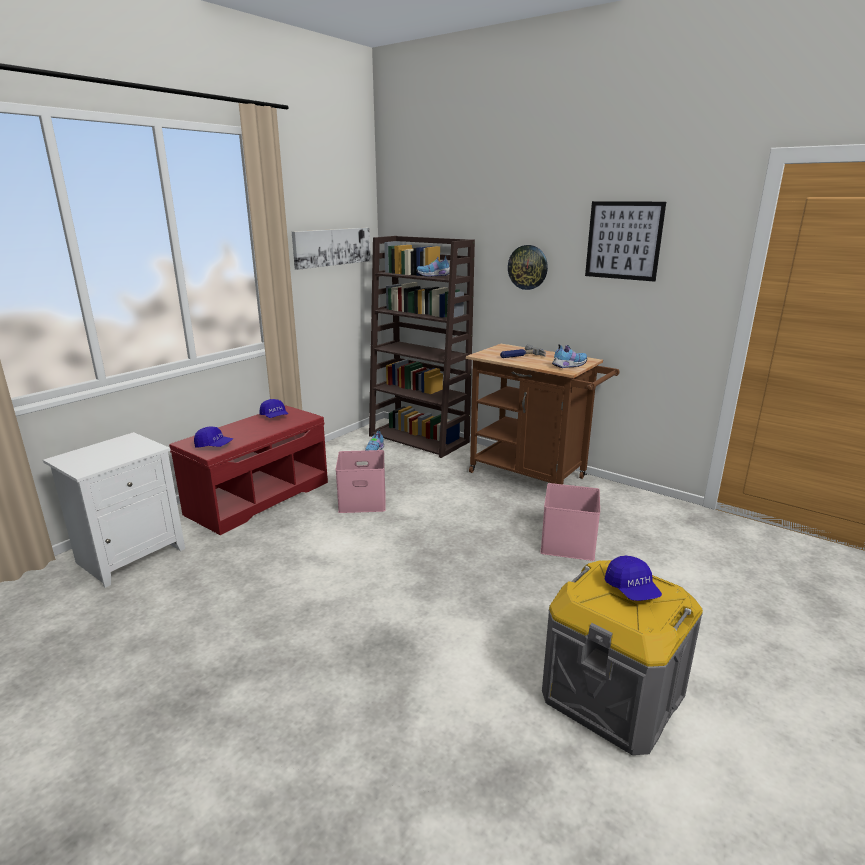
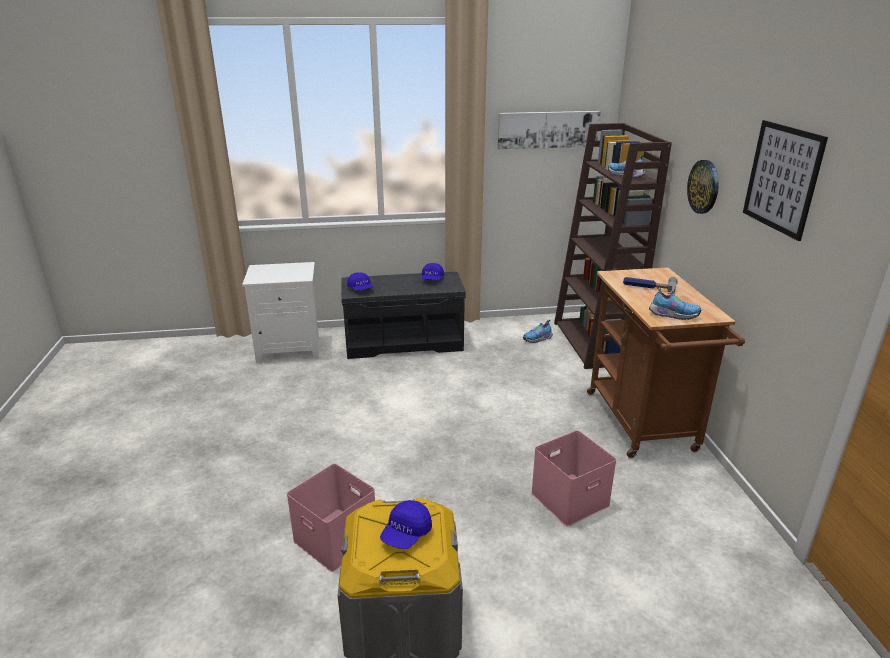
camera: 45 degrees right, 5 degrees up
(259, 497) = (404, 342): red bench -> grey bench
(363, 500) = (466, 377): pink storage box -> pink storage box (337, 539)

